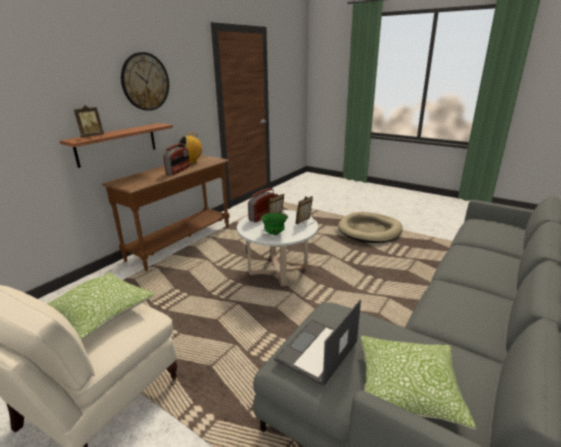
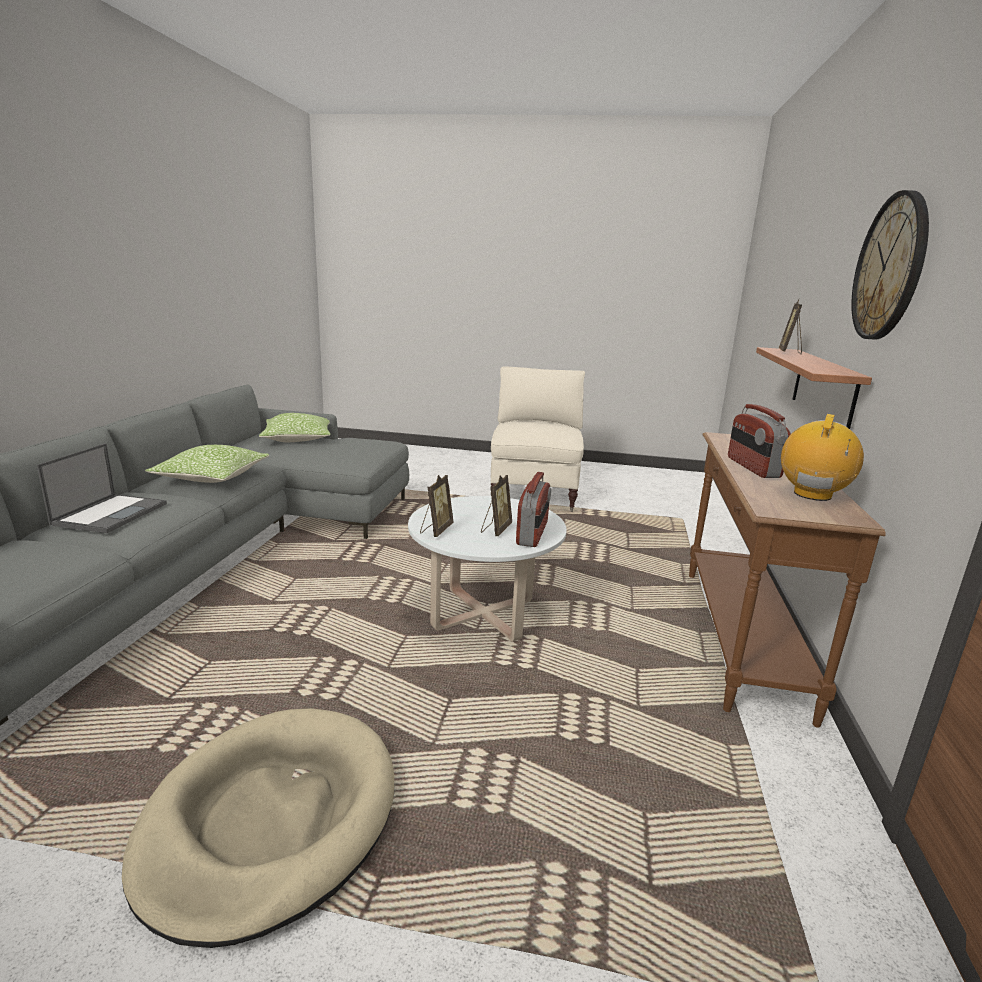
camera: 155 degrees right, 5 degrees down
(100, 313) = (541, 428): pillow -> pillow (212, 477)
(274, 233) = (476, 507): green bowl -> none
(317, 351) = (364, 443): laptop -> laptop (111, 513)

